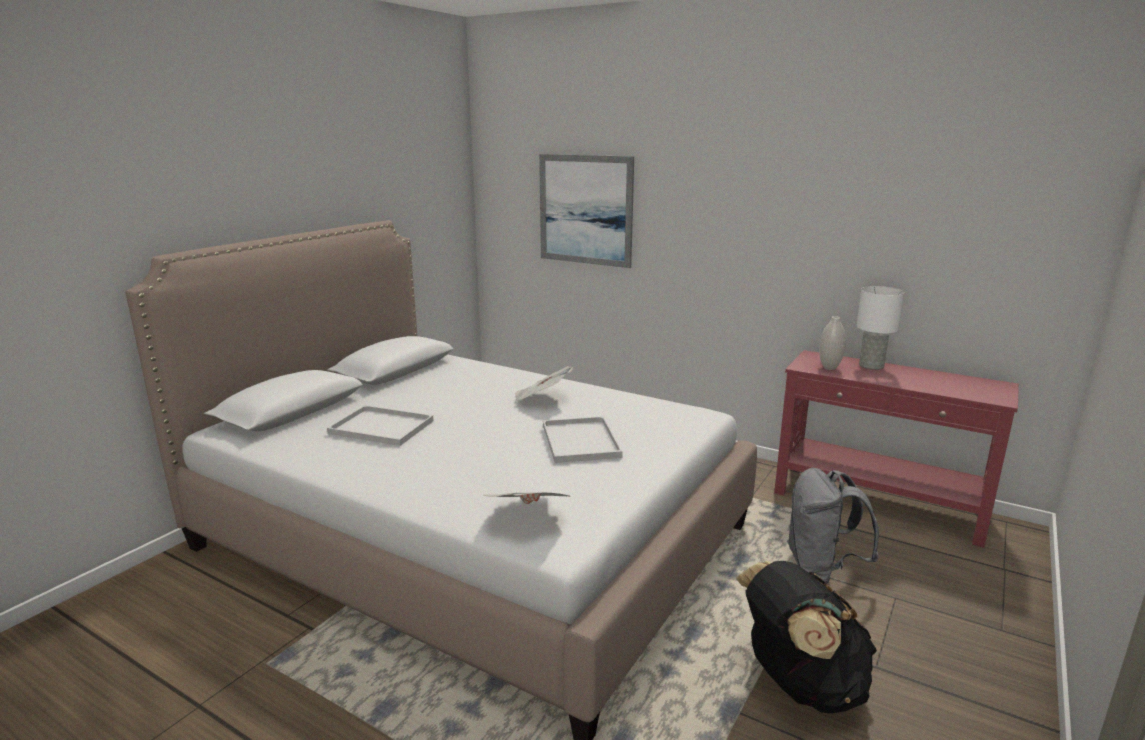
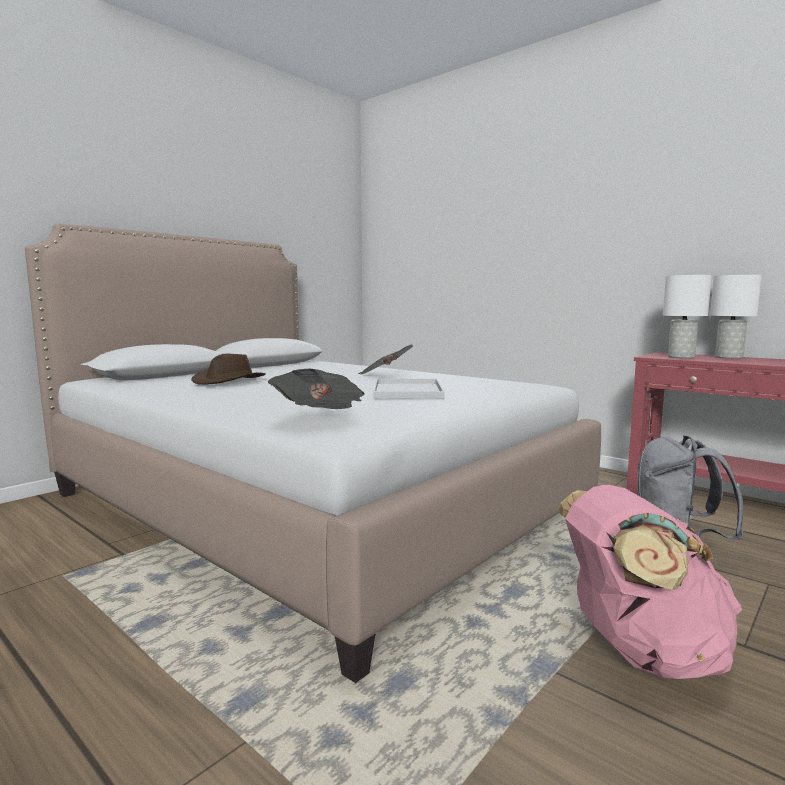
camera: 10 degrees right, 10 degrees down
(383, 427) = (229, 381): white tray -> brown hat
(585, 210) = (450, 244): picture -> none
(799, 684) = (639, 652): black backpack -> pink backpack
(829, 368) = (682, 357): white vase -> white table lamp

